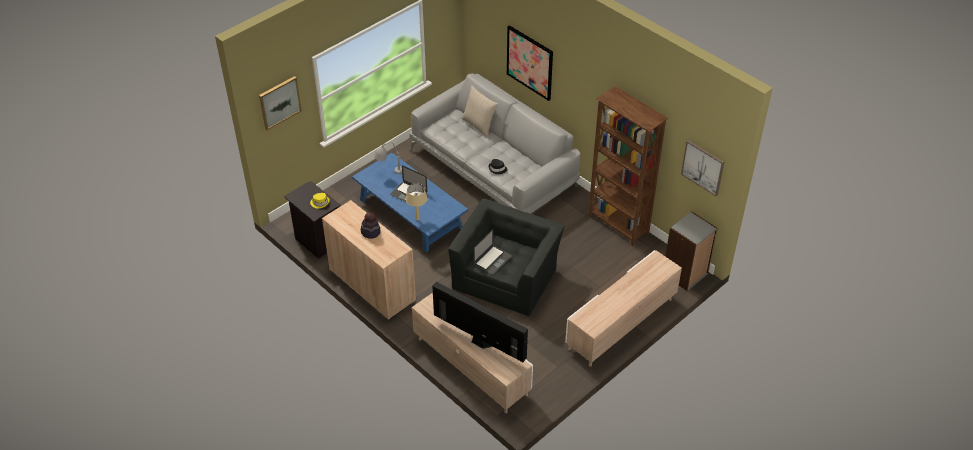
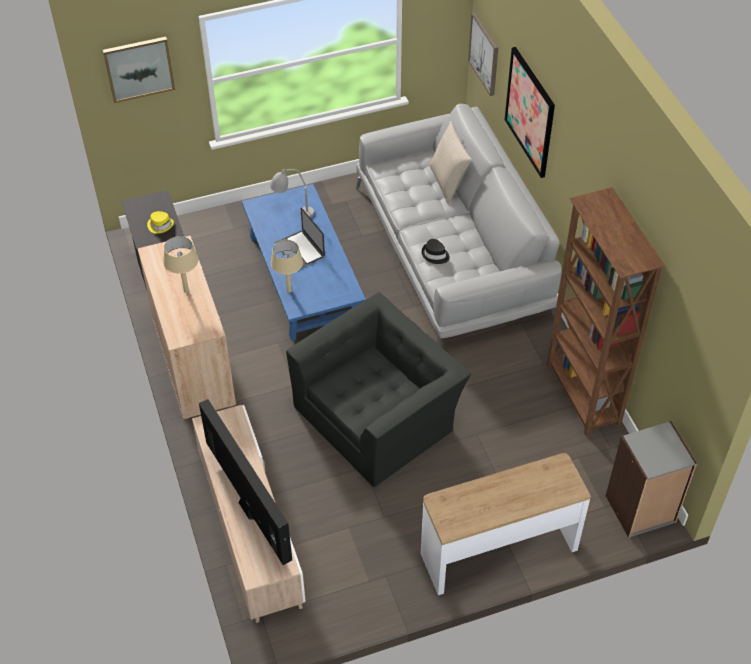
camera: 25 degrees right, 5 degrees up
(370, 232) = (186, 290): hat -> beige table lamp
(492, 260) = (350, 387): laptop -> none
(620, 324) = (498, 551): beige tv stand -> console table
(703, 167) = (695, 362): picture -> picture (484, 53)

